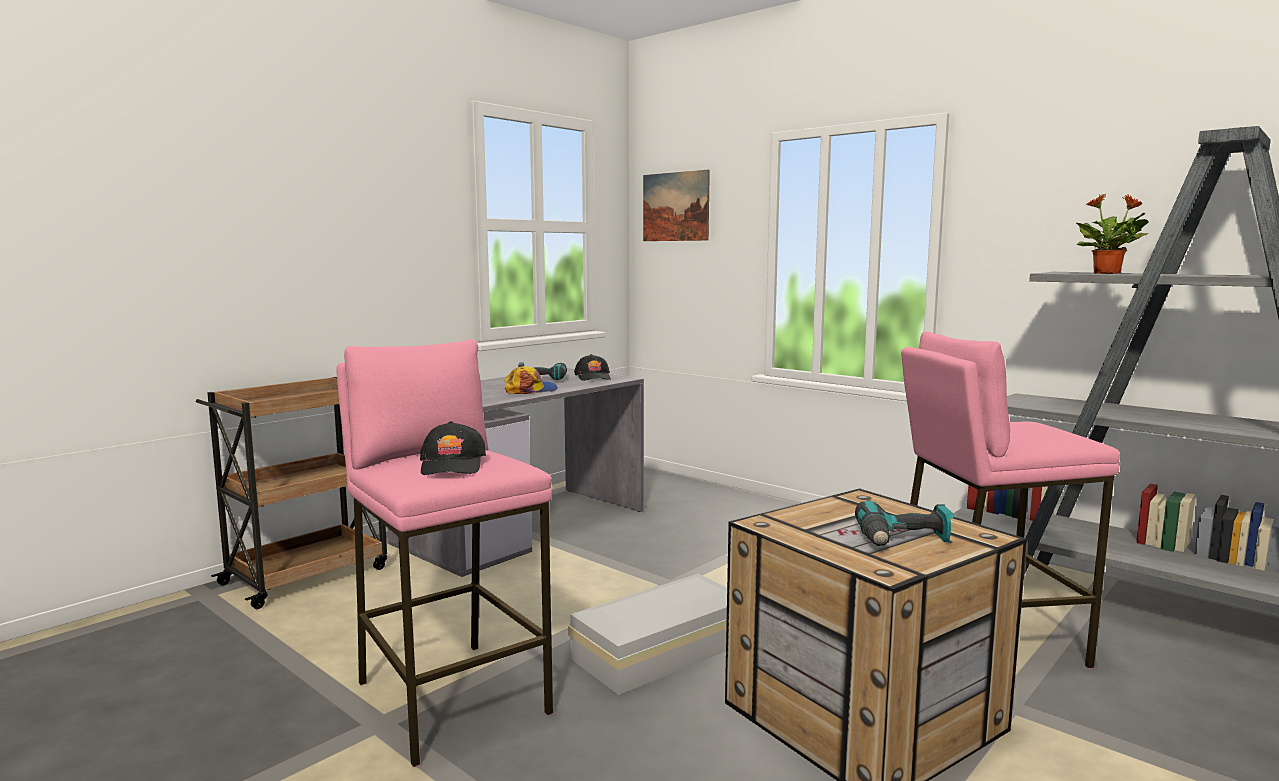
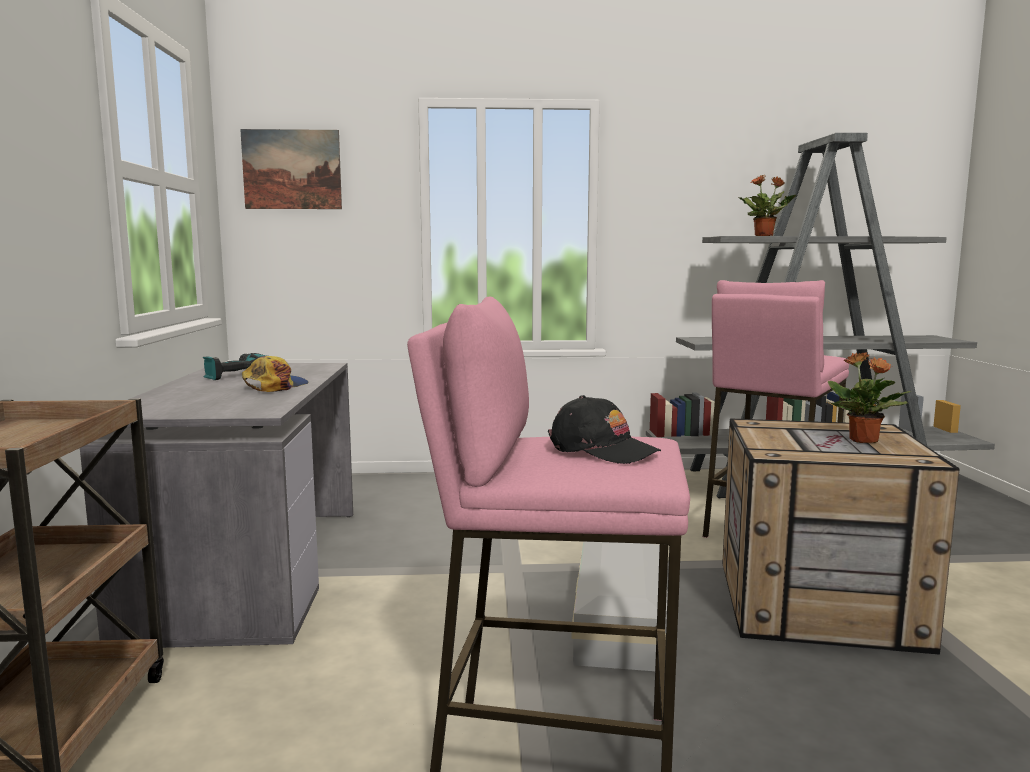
camera: 45 degrees left, 0 degrees up
(593, 377) = (290, 367): black cap -> none
(904, 540) = (864, 441): power drill -> potted plant

